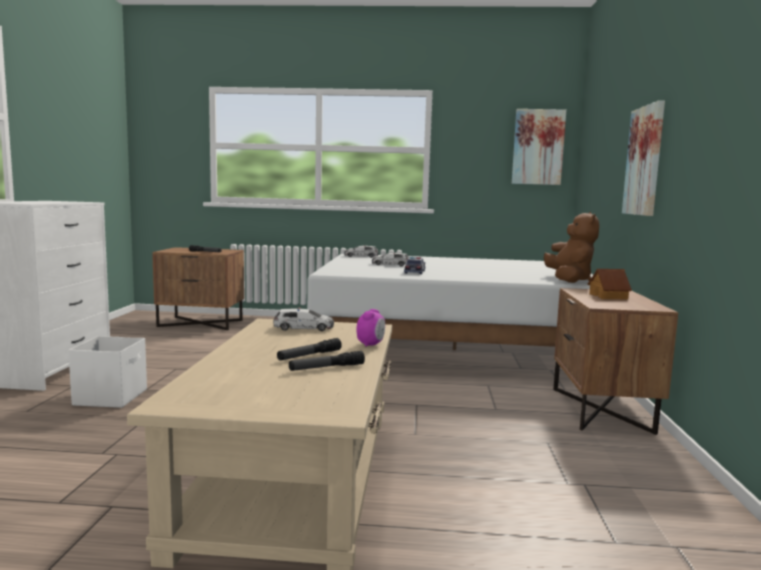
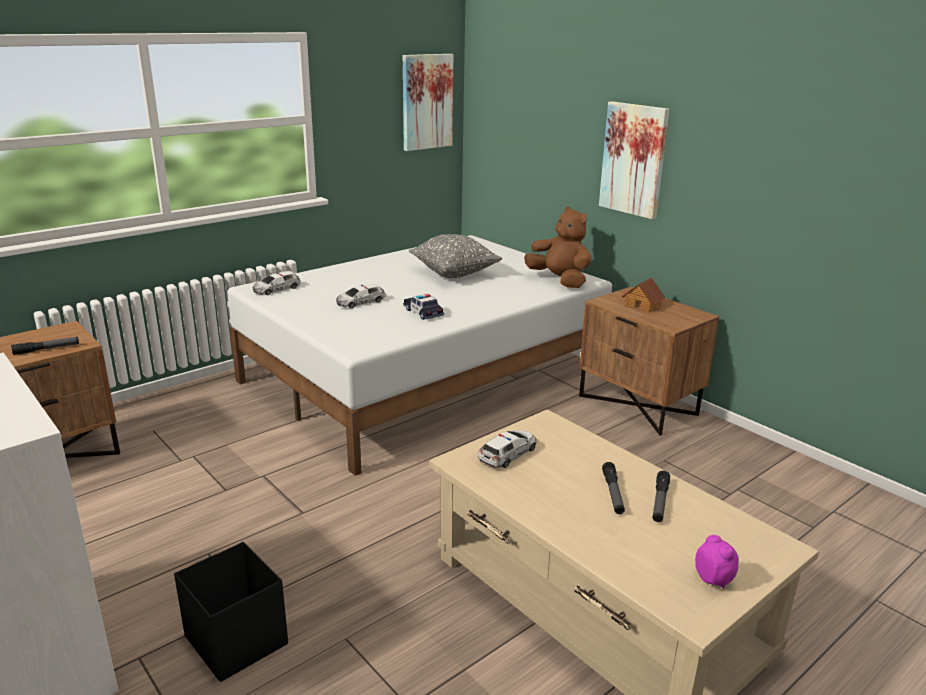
camera: 45 degrees left, 15 degrees up
(112, 397) = (236, 639): white storage box -> black storage box
(371, 344) = (608, 450): alarm clock -> alarm clock (714, 579)
(492, 267) = (454, 273): none -> grey pillow

